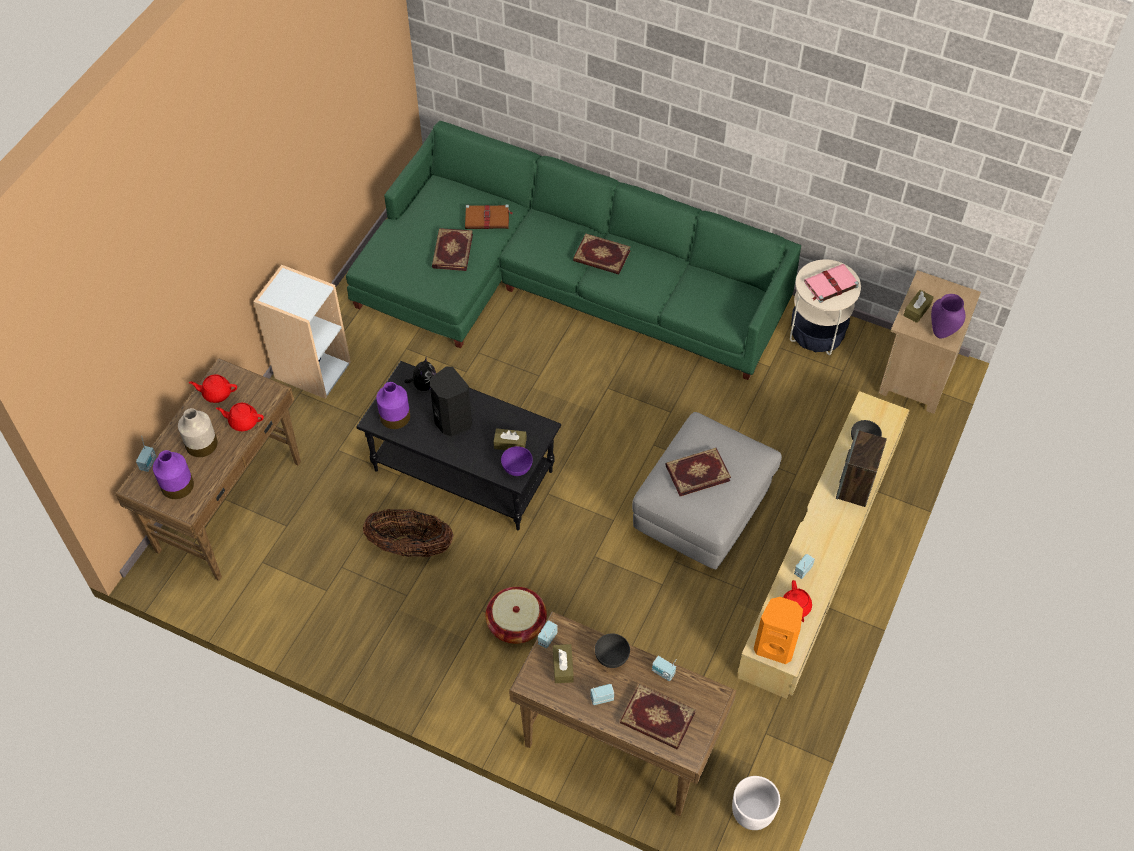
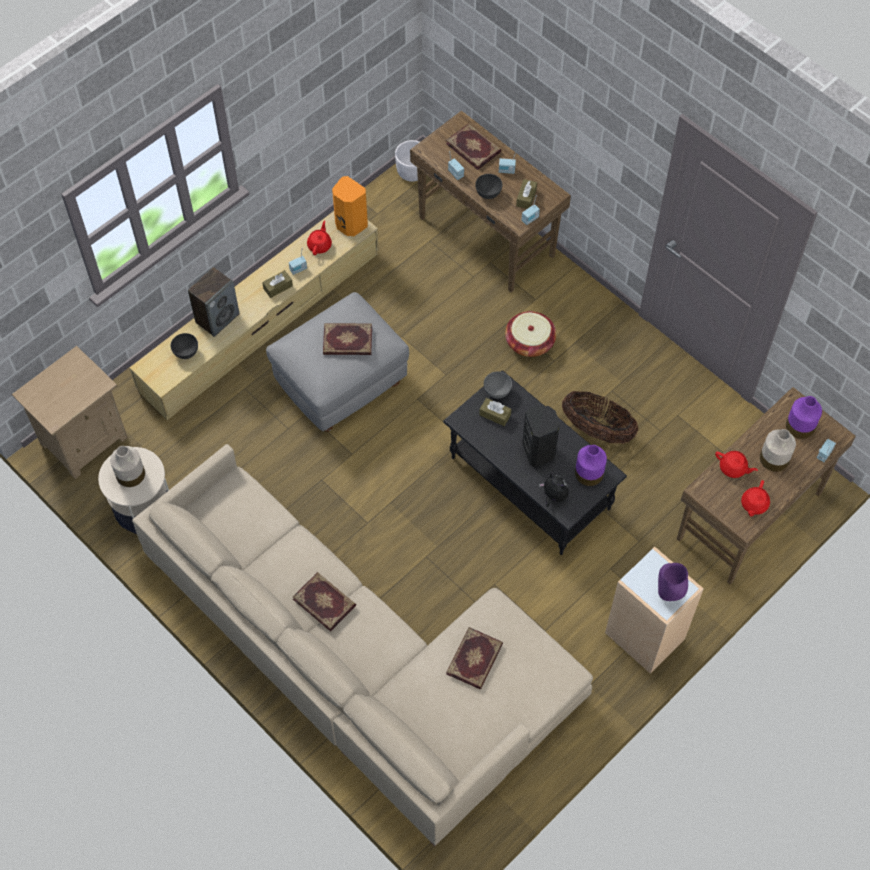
camera: 160 degrees left, 5 degrees up
(216, 393) = (754, 504): red teapot -> red teapot turned 90 degrees clockwise
(423, 385) = (553, 496): plush toy -> plush toy turned 105 degrees clockwise
(488, 218) = (422, 689): brown book -> none
(517, 468) = (497, 391): purple bowl -> grey bowl
(559, 281) = (363, 659): green sofa -> beige sofa
(830, 285) = (130, 474): pink book -> beige vase
(917, 310) = (81, 394): brown tissue box -> brown tissue box (278, 287)
(941, 334) = (77, 365): purple vase -> purple vase (669, 594)

